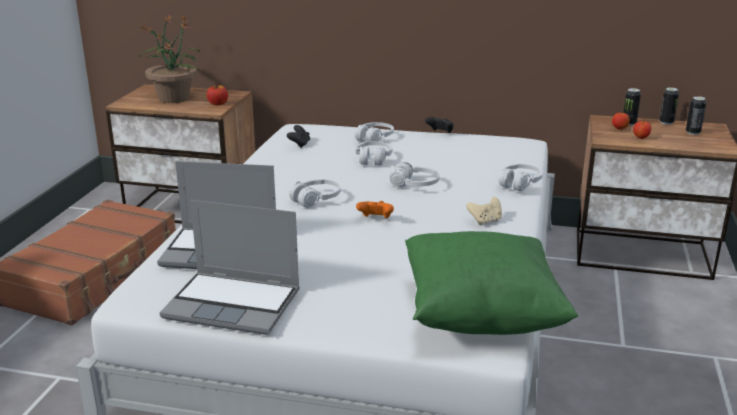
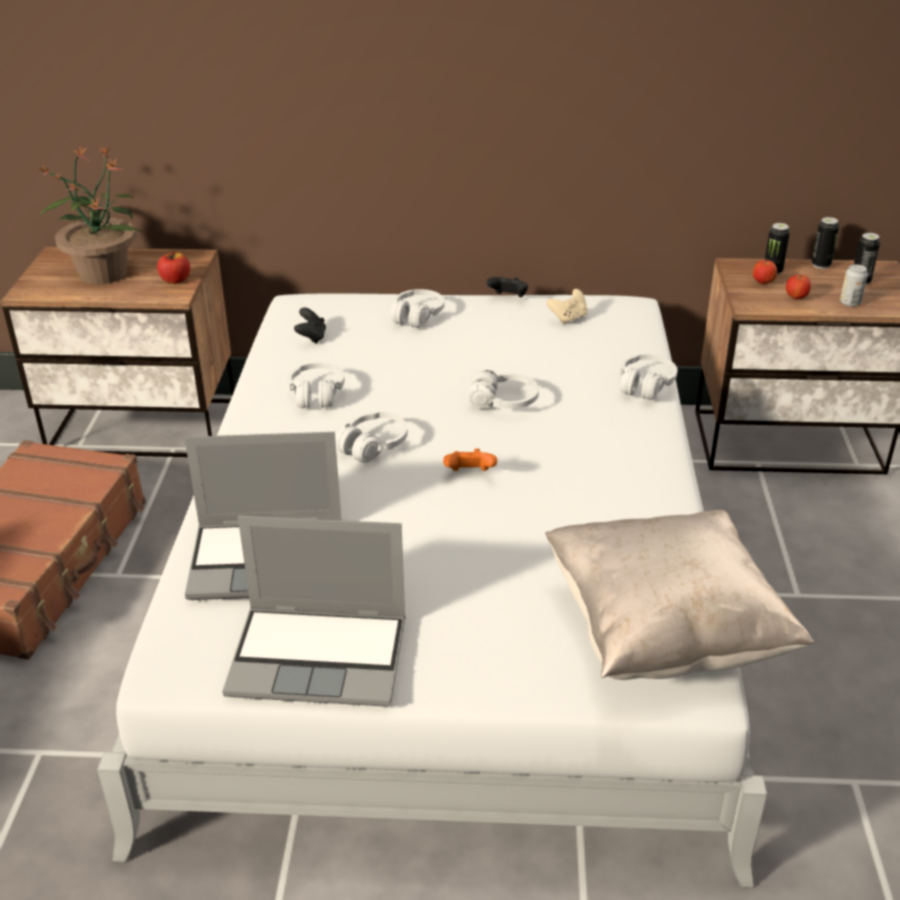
camera: 10 degrees left, 10 degrees up
(373, 159) = (429, 358): white headphones -> white headphones (316, 394)
(480, 315) = (664, 632): green pillow -> beige pillow
(485, 221) = (619, 458): beige game controller -> beige game controller (568, 318)
(680, 143) = (850, 303): none -> can

